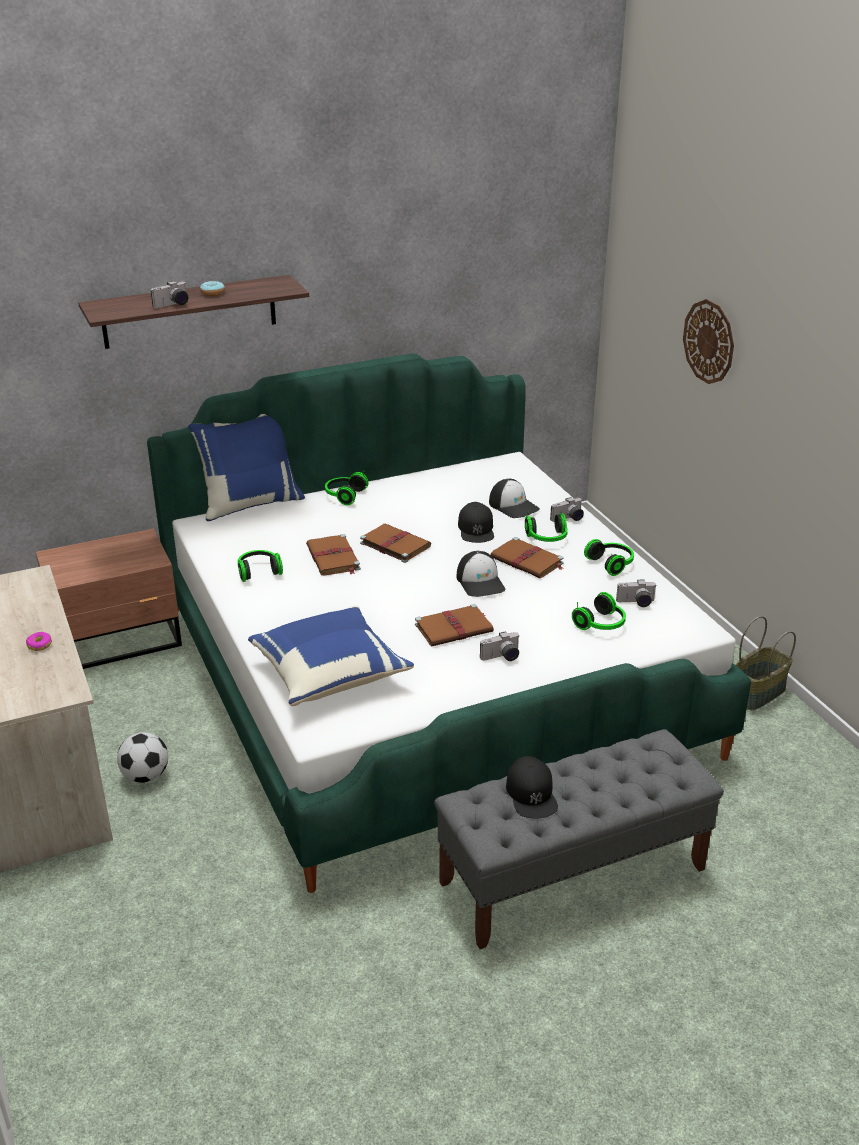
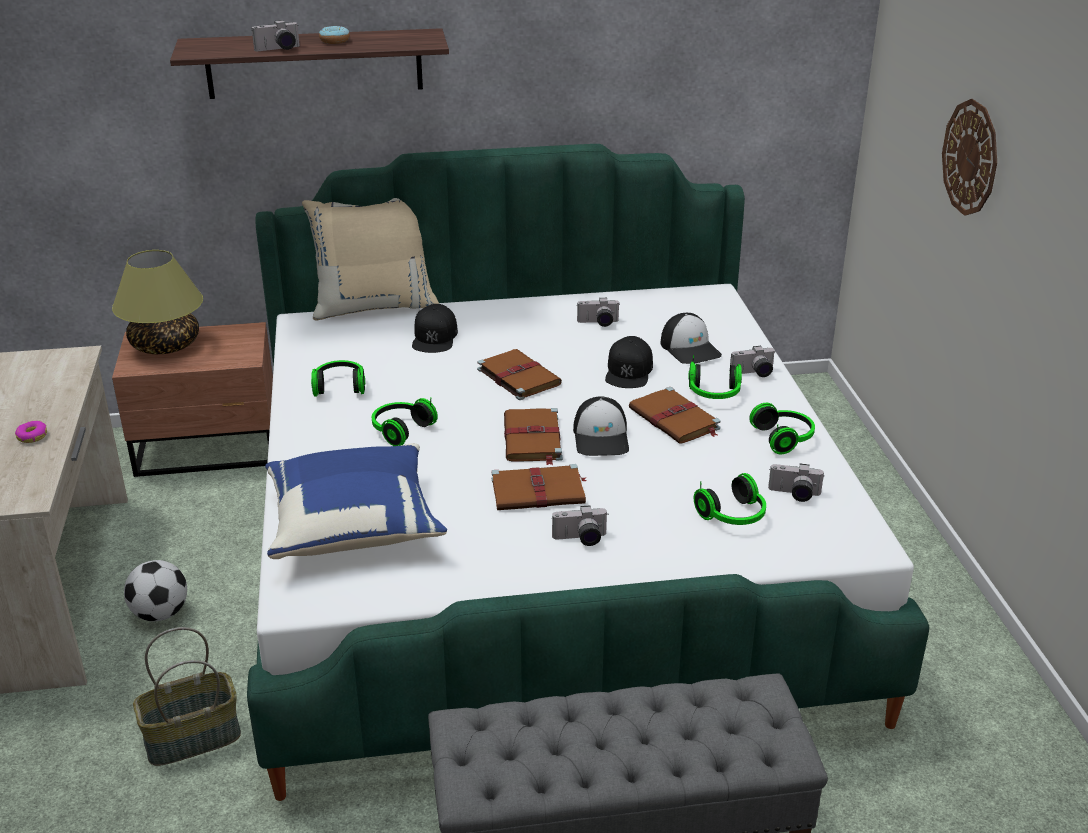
camera: 15 degrees right, 0 degrees up
(79, 558) = (166, 345): none -> table lamp
(250, 503) = (375, 306): blue pillow -> beige pillow
(333, 558) = (436, 383): brown book -> brown book (532, 439)
(344, 495) = (488, 310): headphones -> headphones (400, 430)
(435, 495) = (598, 323): none -> camera
(531, 794) = (553, 731): black cap -> black cap (435, 337)
(758, 694) = (971, 644): basket -> basket (192, 740)

